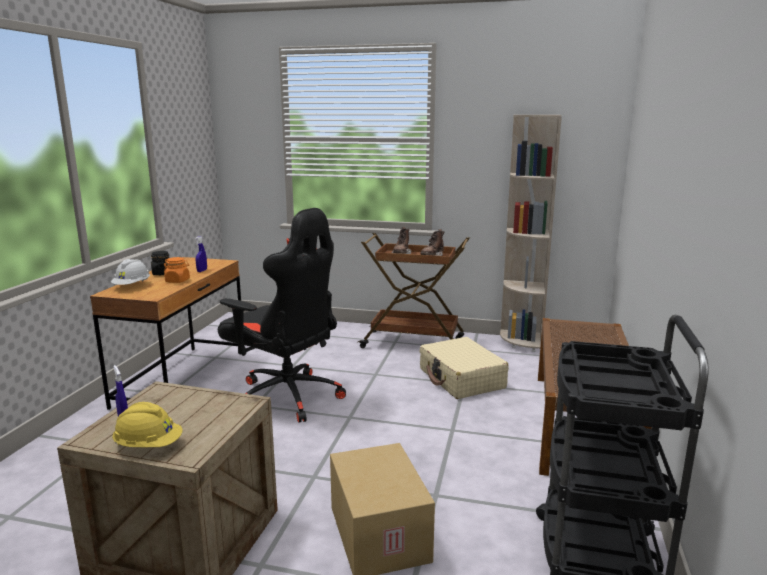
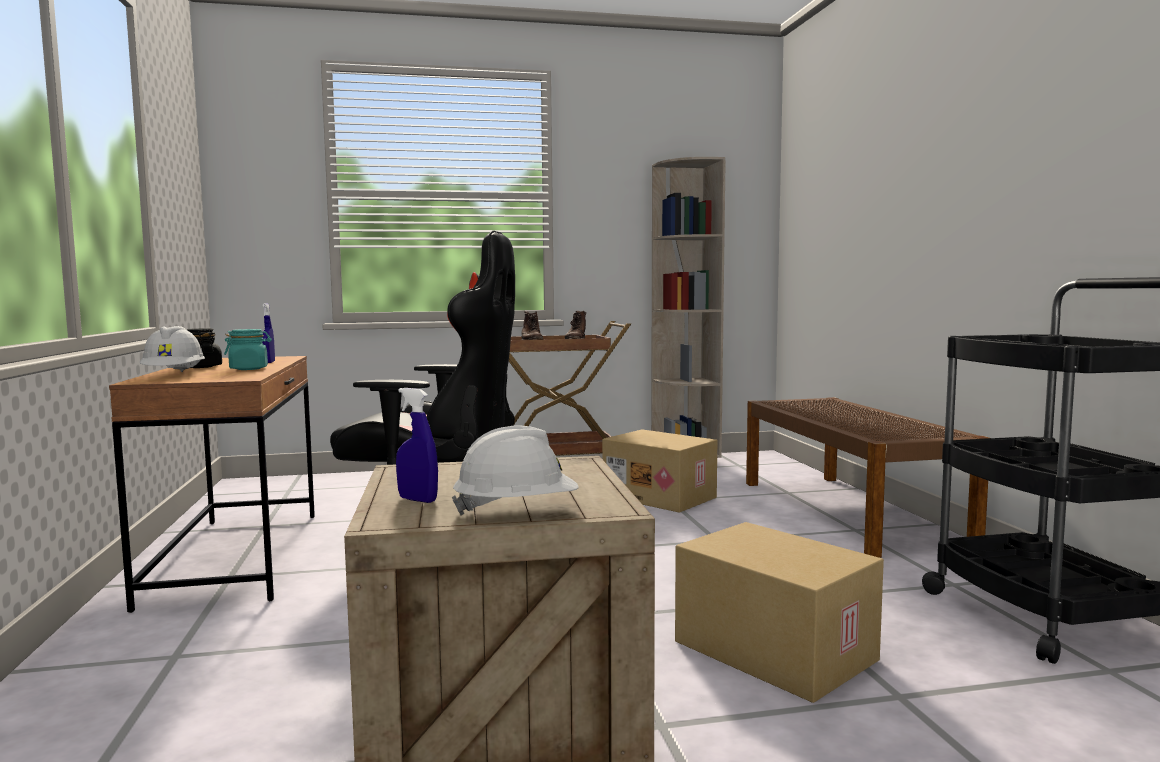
camera: 25 degrees left, 10 degrees down
(149, 446) = (517, 510): yellow hard hat -> white hard hat
(177, 281) = (249, 369): orange jar -> turquoise jar
(461, 379) = (660, 496): beige suitcase -> cardboard box

